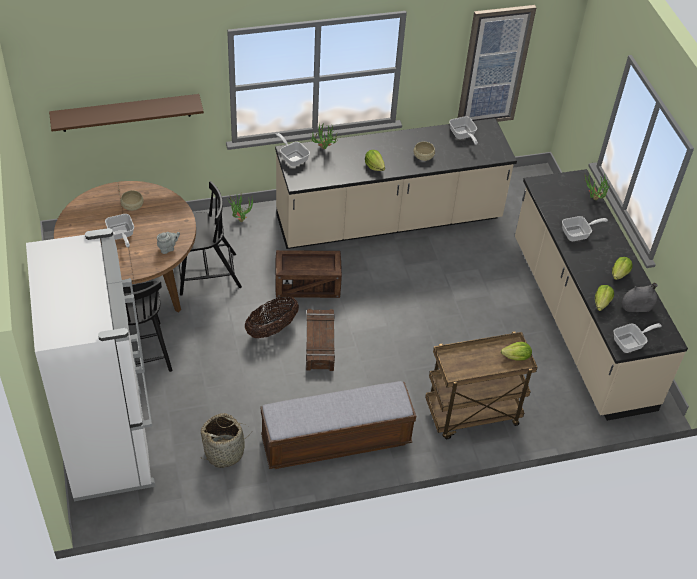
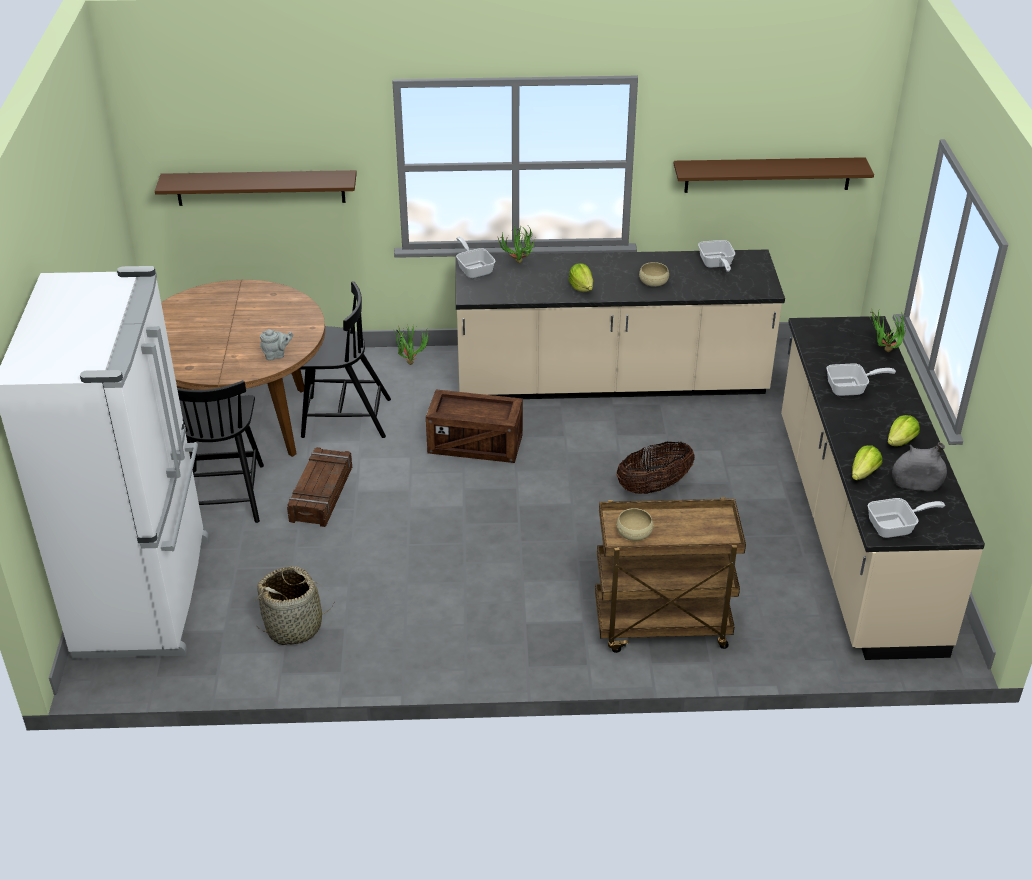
camera: 15 degrees right, 10 degrees down
(121, 235) = (222, 335): frying pan -> none
(132, 205) = (250, 305): beige bowl -> beige bowl (634, 533)
(271, 329) = (409, 489): basket -> basket (653, 486)
(319, 344) = (468, 514): crate -> crate (320, 494)
(336, 441) = (453, 634): bench -> none
(494, 66) = (767, 174): picture -> brown shelf
(516, 357) = (719, 531): lettuce -> none

